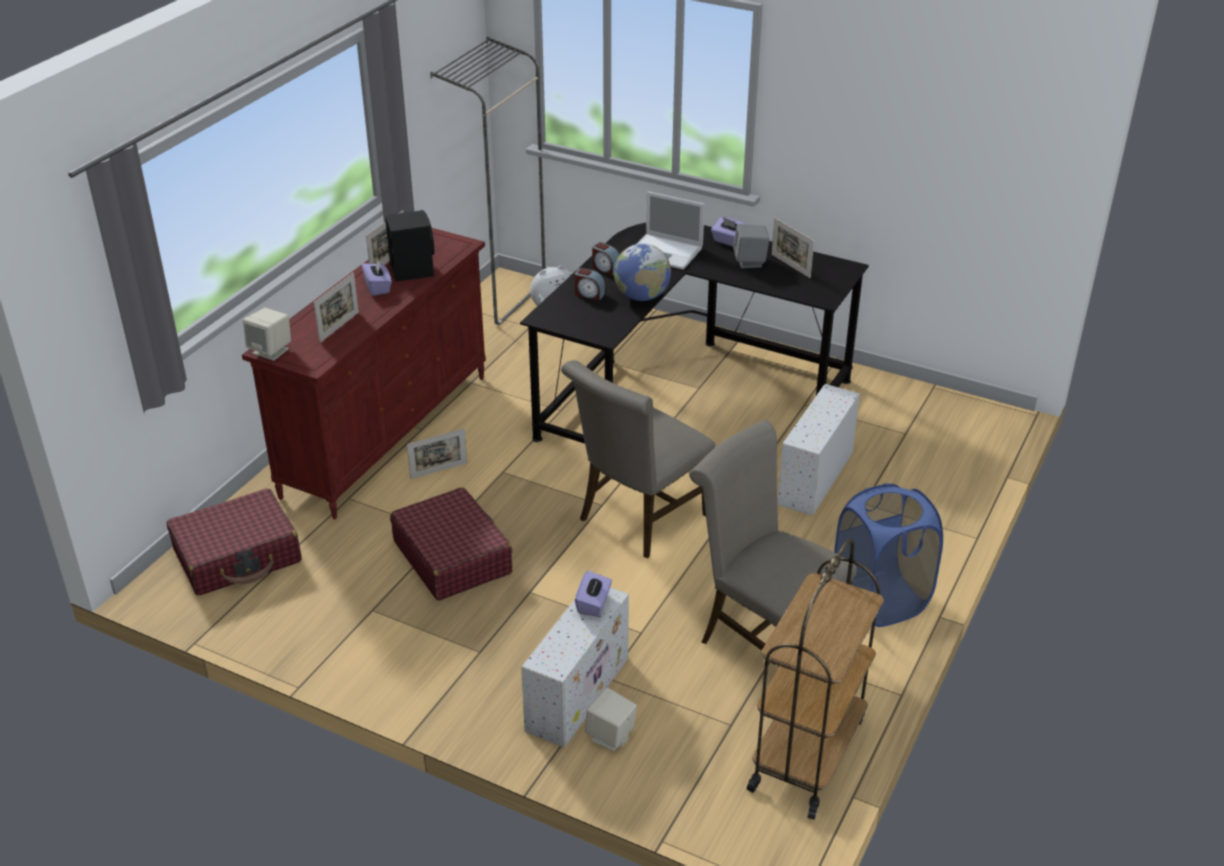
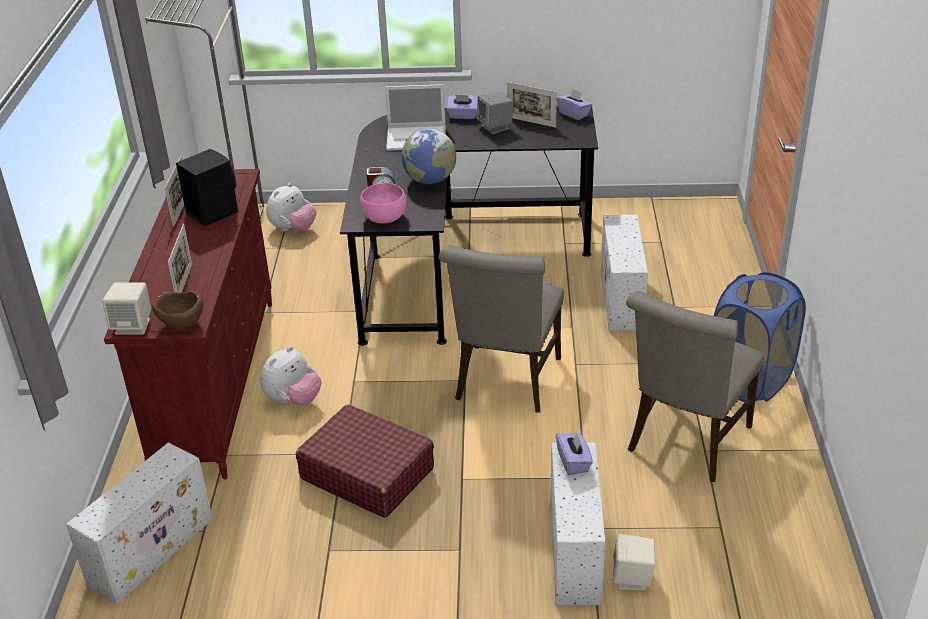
camera: 25 degrees left, 0 degrees up
(238, 556) = (153, 549): red suitcase -> white storage box
(308, 363) = (182, 326): none -> brown bowl
(378, 287) = (191, 236): purple tissue box -> purple tissue box (574, 114)
(439, 470) = (293, 400): picture frame -> plush toy
(570, 320) = (385, 217): none -> pink bowl
(605, 269) = (377, 165): alarm clock -> none
(763, 636) = (686, 442): beige chair -> beige chair turned 75 degrees counterclockwise
(809, 753) = (798, 525): brown cart -> none

